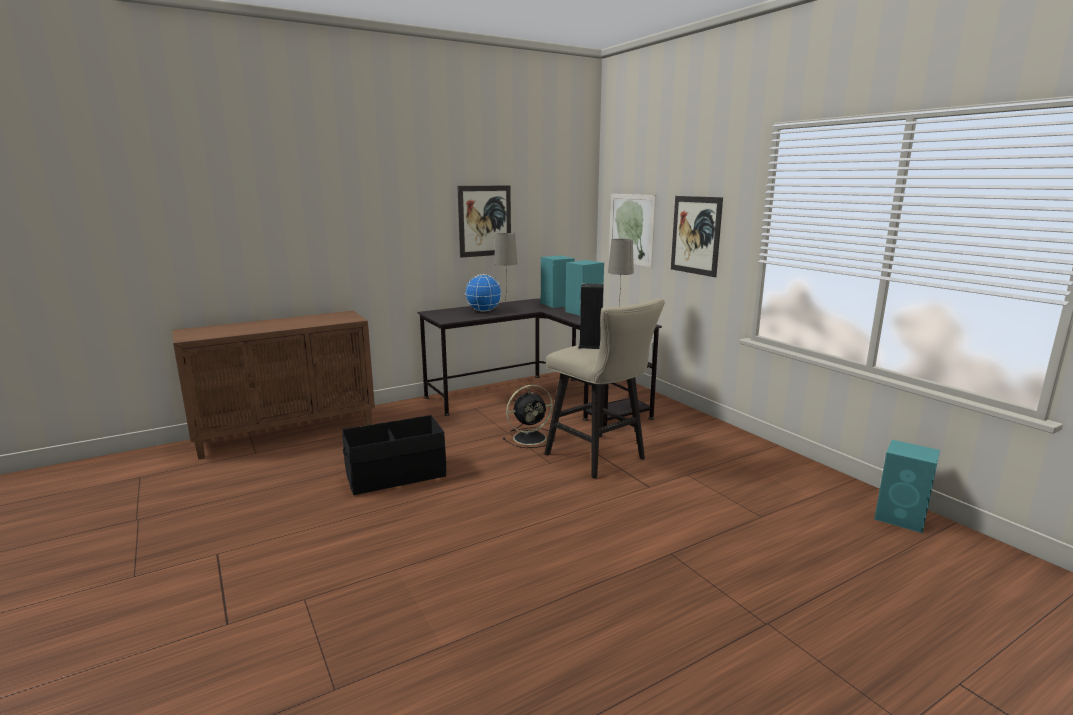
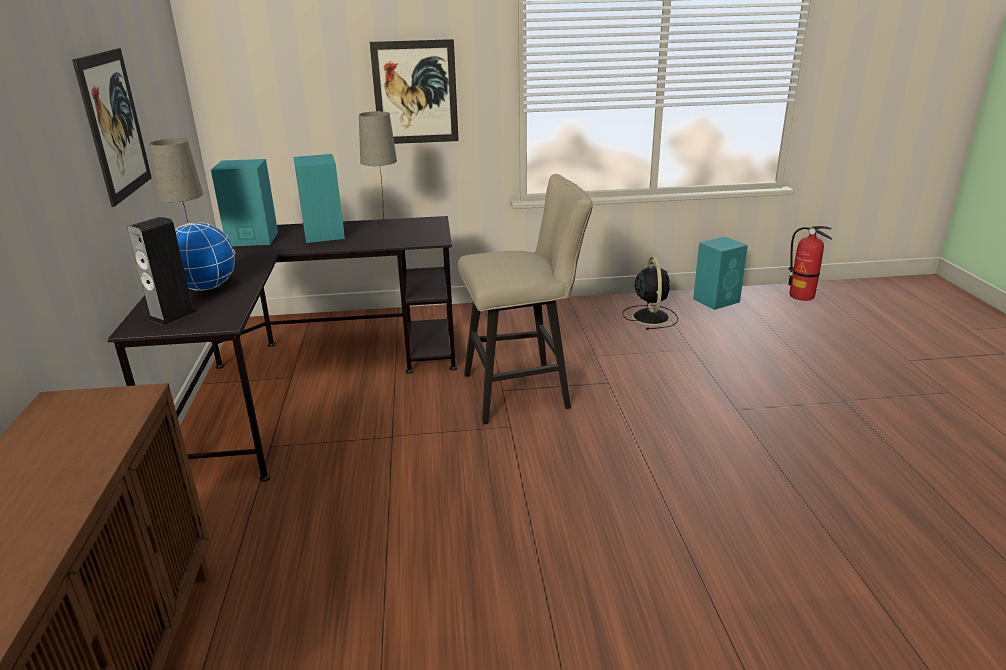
camera: 65 degrees left, 10 degrees up
(396, 475) = (447, 571): black storage box -> none
(531, 438) = (426, 422): black fan -> black fan (650, 316)
(590, 346) = (501, 261): speaker -> speaker (172, 315)
(631, 229) = (283, 99): picture -> none
(1025, 577) = (802, 296): none -> fire extinguisher

